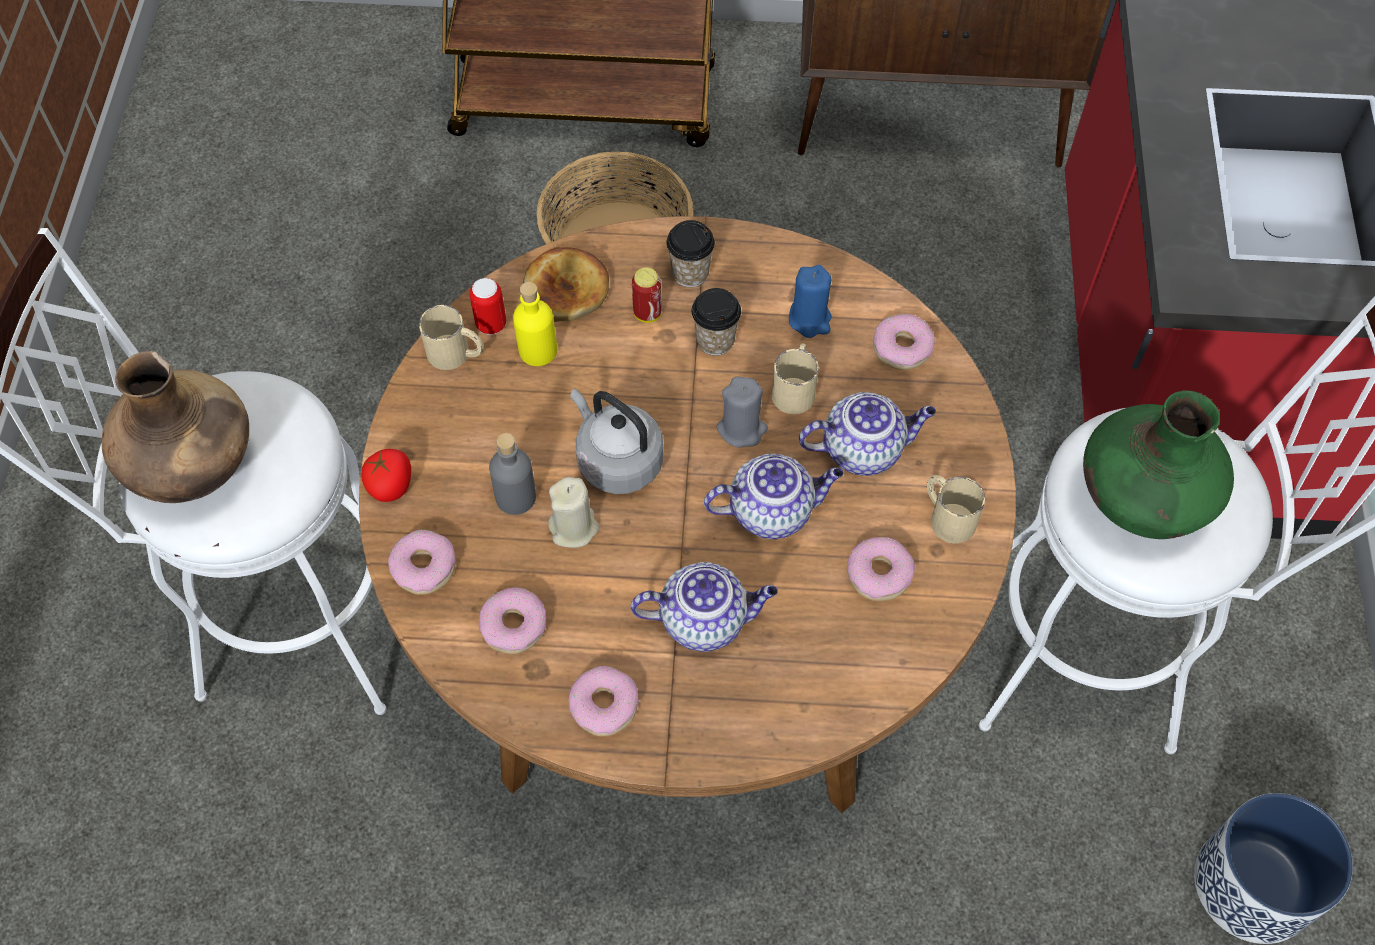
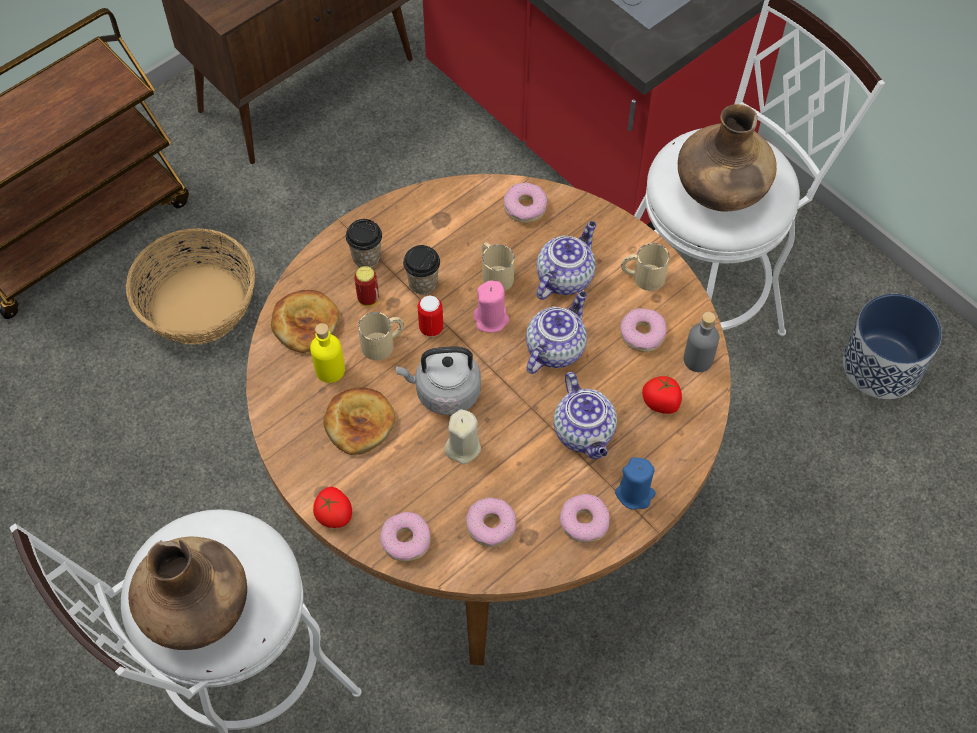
camera: 45 degrees left, 0 degrees up
(456, 354) = (284, 411): beige mug -> beige mug (383, 343)
(491, 324) = (285, 378): can -> can (431, 328)
(508, 421) = (359, 422): none -> bread
(516, 497) = (412, 459): grey bottle -> grey bottle (698, 359)
(705, 620) = (585, 433): teapot -> teapot turned 120 degrees clockwise
(742, 429) = (491, 319): grey candle -> pink candle
(810, 319) = (460, 230): blue candle -> blue candle (635, 494)
(818, 660) = (661, 403): none -> tomato
(1141, 500) = (720, 192): green vase -> brown vase

